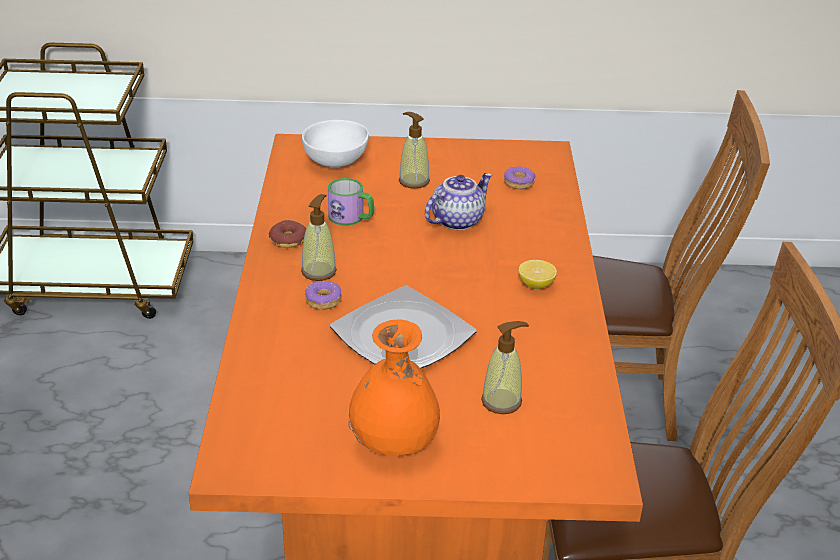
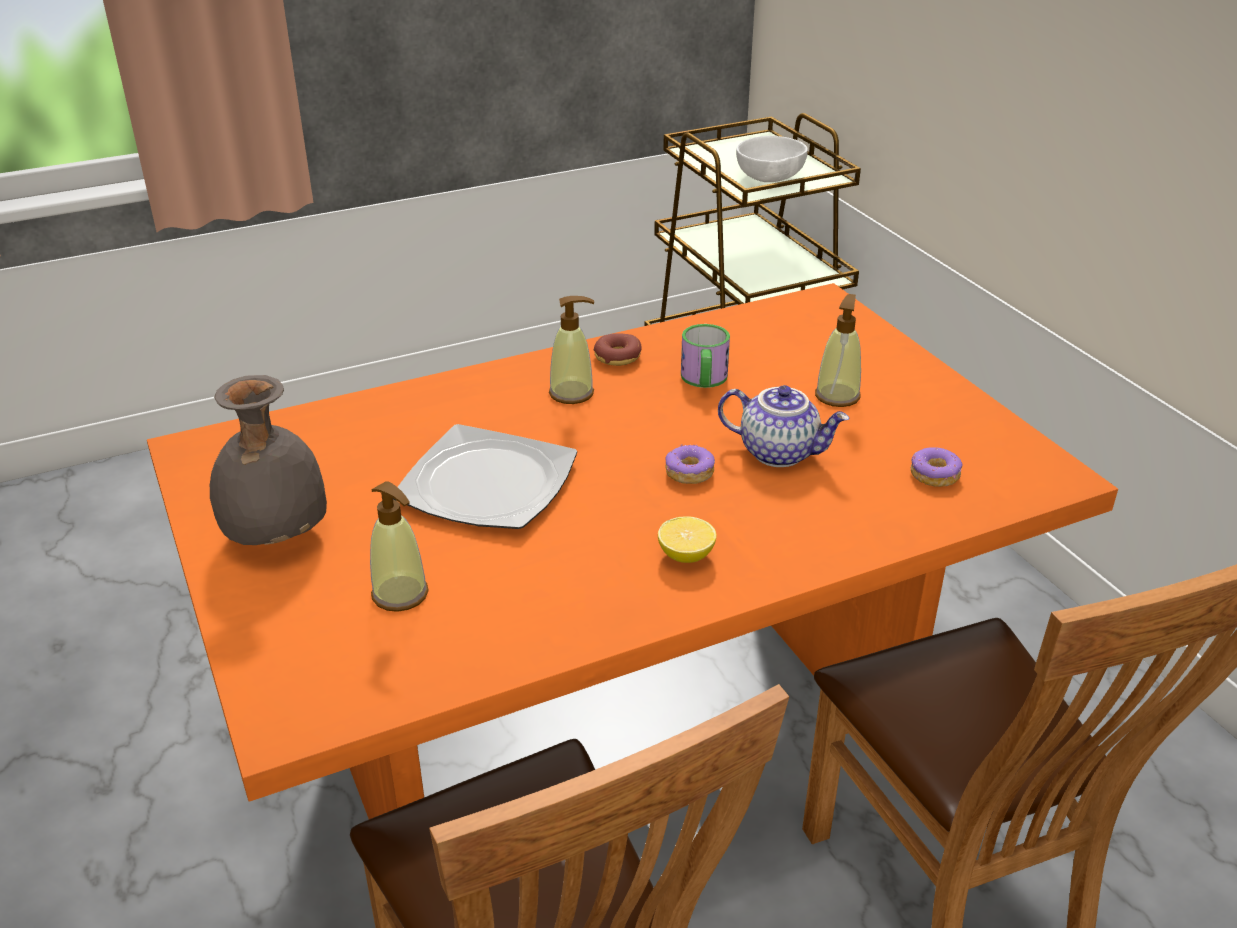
camera: 65 degrees right, 0 degrees up
(323, 301) = (516, 413): donut -> donut (689, 472)
(337, 162) = (817, 335): white bowl -> white bowl (769, 180)
(394, 445) = (274, 536): orange vase -> grey vase

